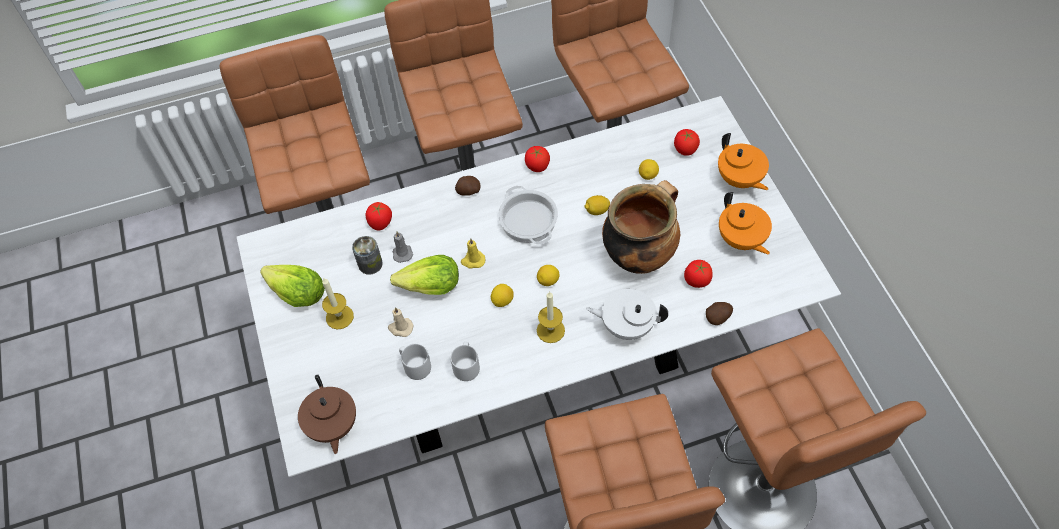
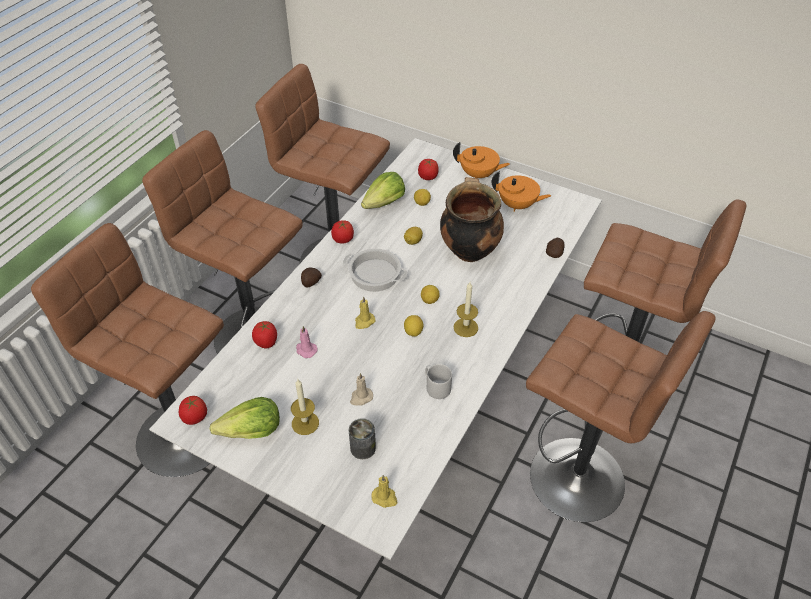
camera: 45 degrees left, 10 degrees down
(332, 426) = (385, 498): brown teapot -> yellow candle
(370, 264) = (289, 373): can -> can (363, 448)
(402, 252) = (306, 350): grey candle -> pink candle
(415, 366) = (400, 413): grey mug -> none
(430, 287) = (352, 357): lettuce -> lettuce (384, 203)
(626, 325) = (508, 293): white teapot -> none
(696, 281) = (519, 242): tomato -> tomato (195, 418)

